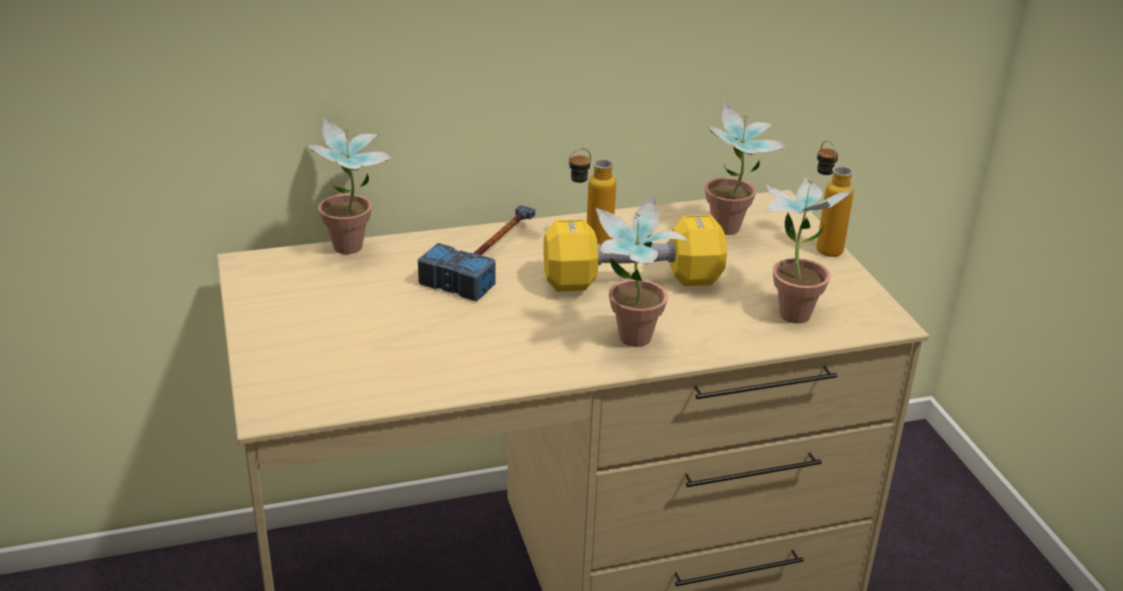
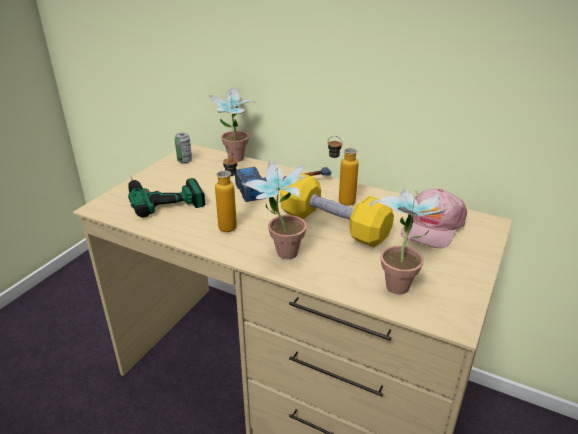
camera: 45 degrees right, 0 degrees up
(270, 283) = (184, 160): none -> can
(339, 347) = (163, 195): none -> power drill
(731, 233) = (431, 227): potted plant -> pink cap
(822, 246) = (482, 258): bottle -> bottle (230, 223)

